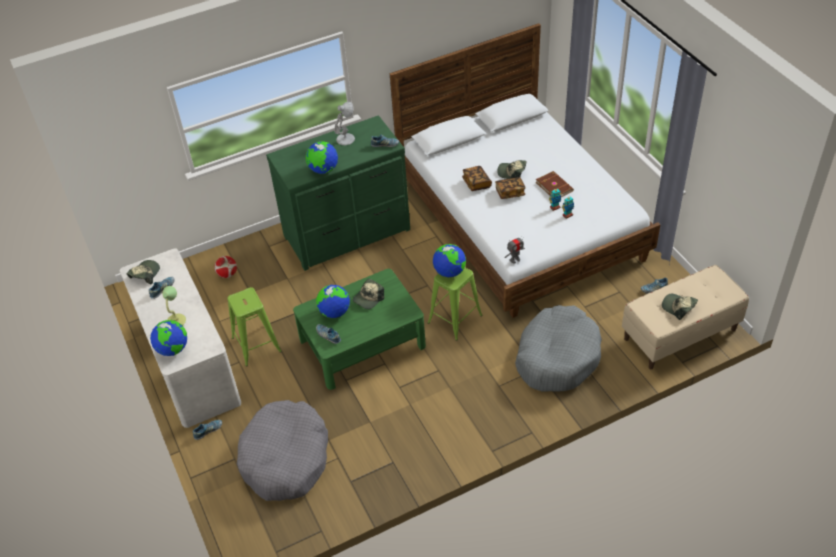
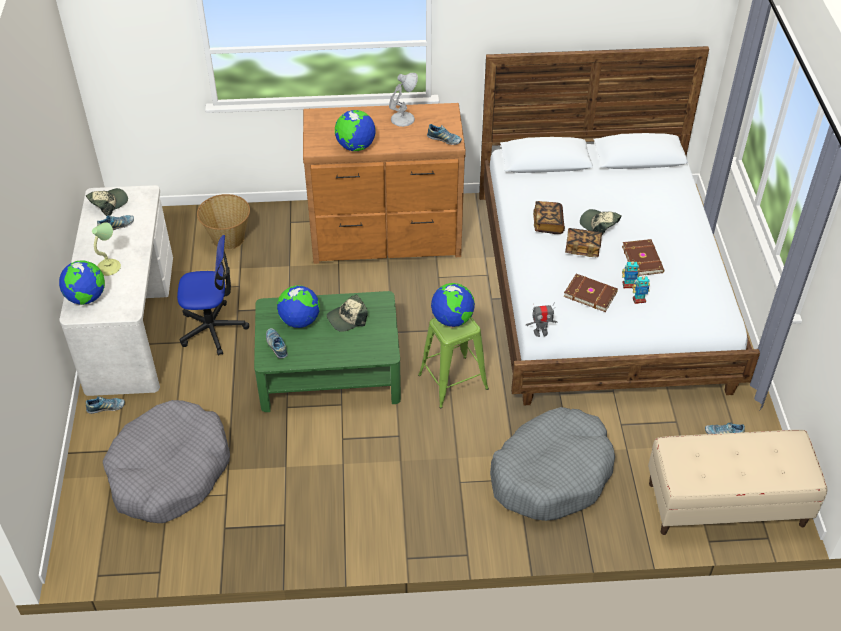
camera: 20 degrees right, 0 degrees up
(227, 274) = (228, 238): football -> basket
(256, 344) = (213, 329): green stool -> office chair
(348, 234) = (386, 238): green dresser -> brown dresser
(533, 221) = (590, 293): none -> brown book
(678, 307) = (722, 467): cap -> none

